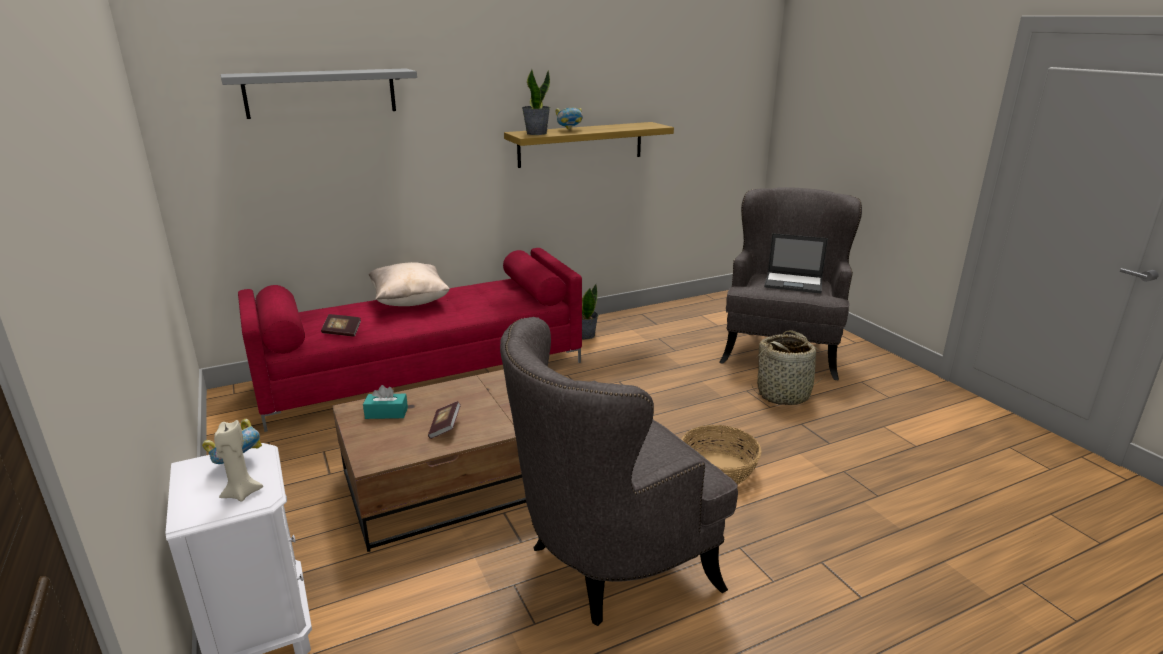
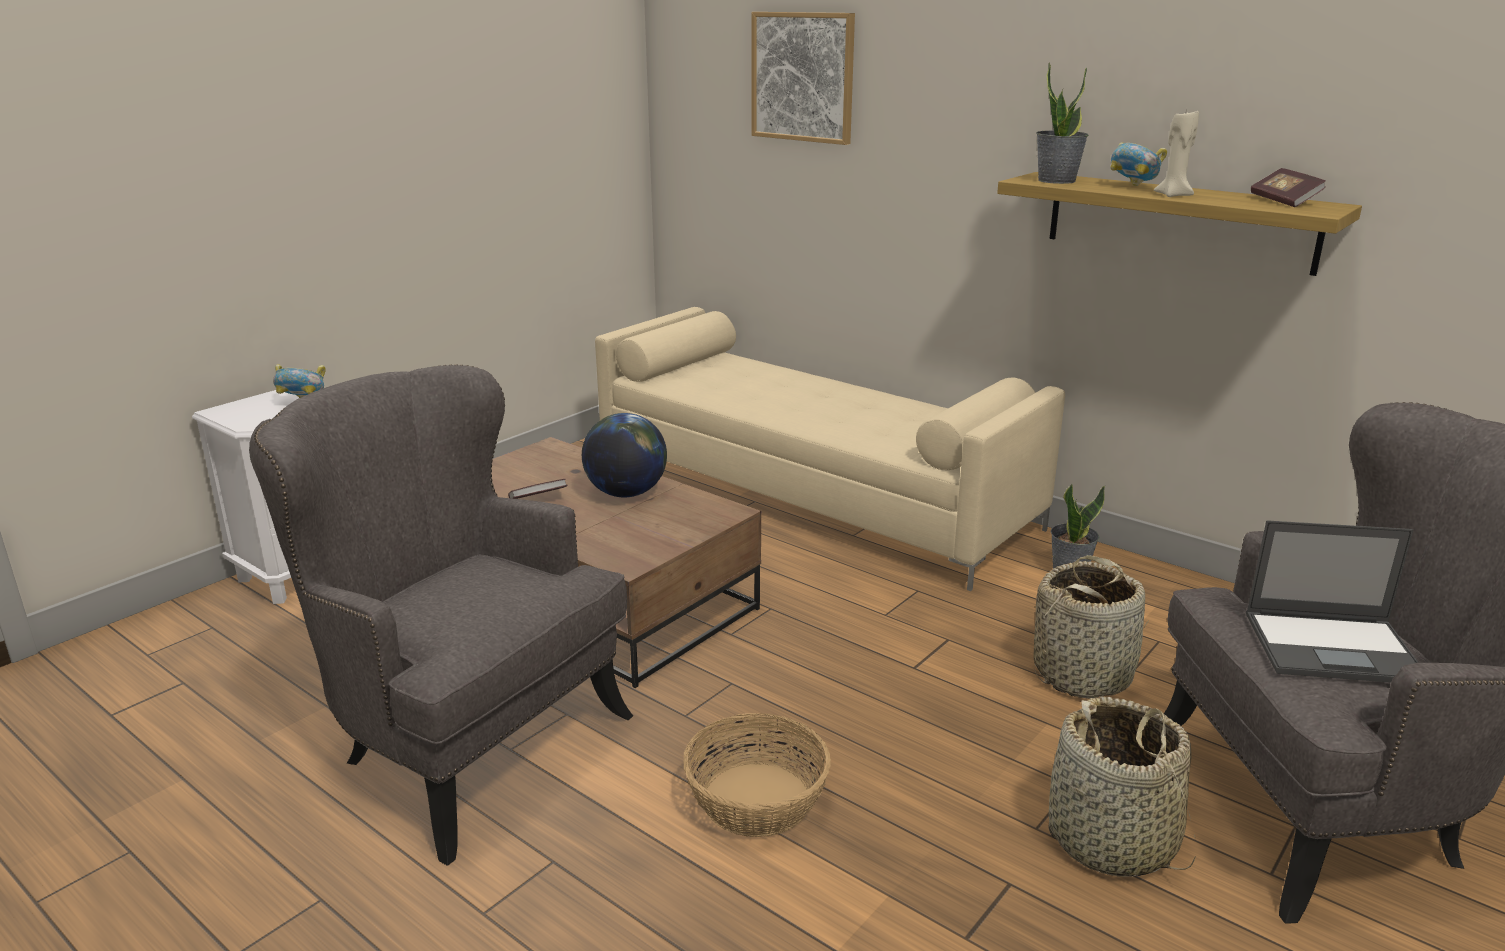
camera: 65 degrees right, 0 degrees up
(241, 493) = (254, 417): beige candle -> beige candle (1173, 195)
(321, 93) = (803, 77): grey shelf -> picture
(342, 332) = (700, 385): book -> book (1284, 201)
(386, 413) = (551, 464): turquoise tissue box -> none
(410, 302) = (826, 390): beige pillow -> none
(424, 371) = (812, 493): red sofa -> beige sofa
(470, 395) = (626, 493): none -> globe
(671, 361) = (1083, 673): none -> basket
(794, 283) = (1334, 648): laptop -> laptop turned 75 degrees counterclockwise

